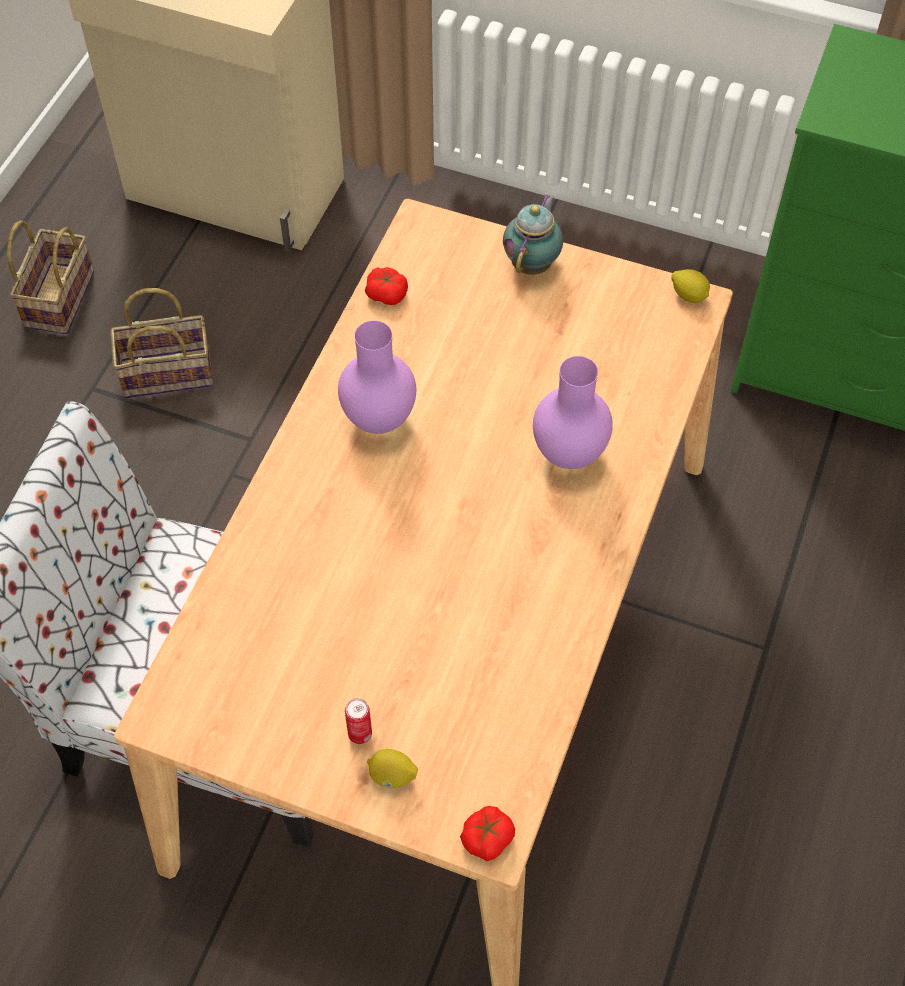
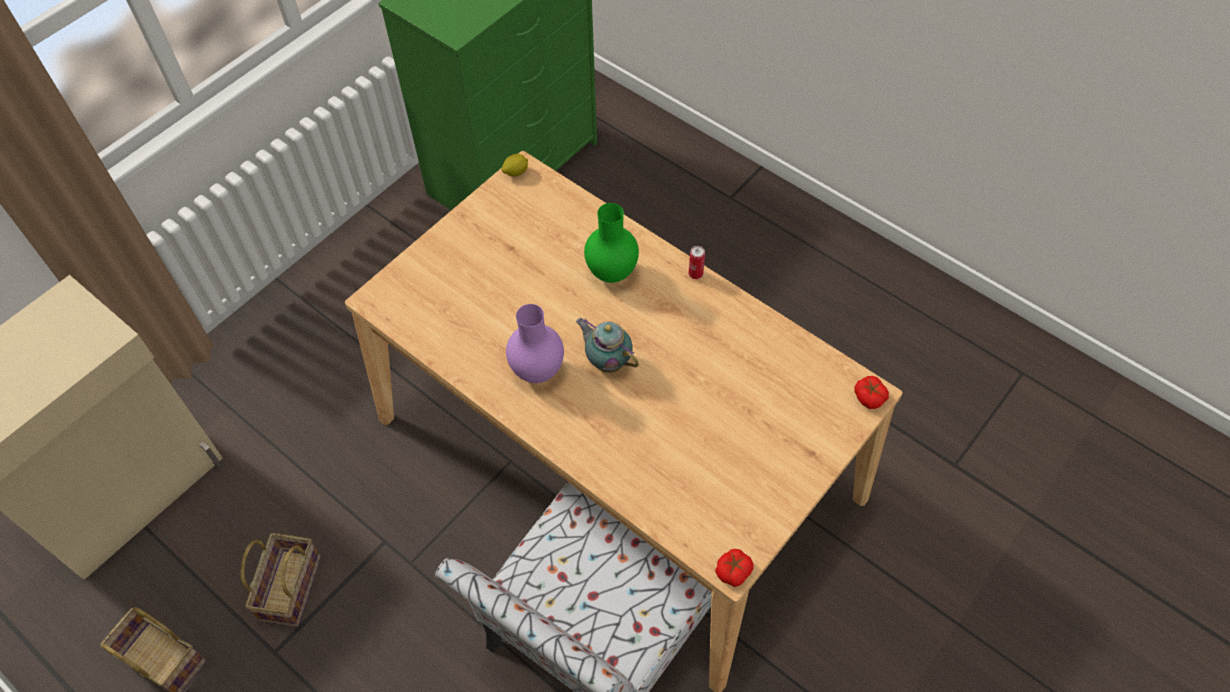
camera: 70 degrees left, 0 degrees up
(360, 734) = (779, 447): can -> can (695, 274)
(386, 294) = (428, 337): tomato -> tomato (733, 571)
(392, 776) = (814, 437): lemon -> none
(533, 263) = (446, 245): teapot -> teapot (607, 361)
(568, 455) = (612, 274): purple vase -> green vase

